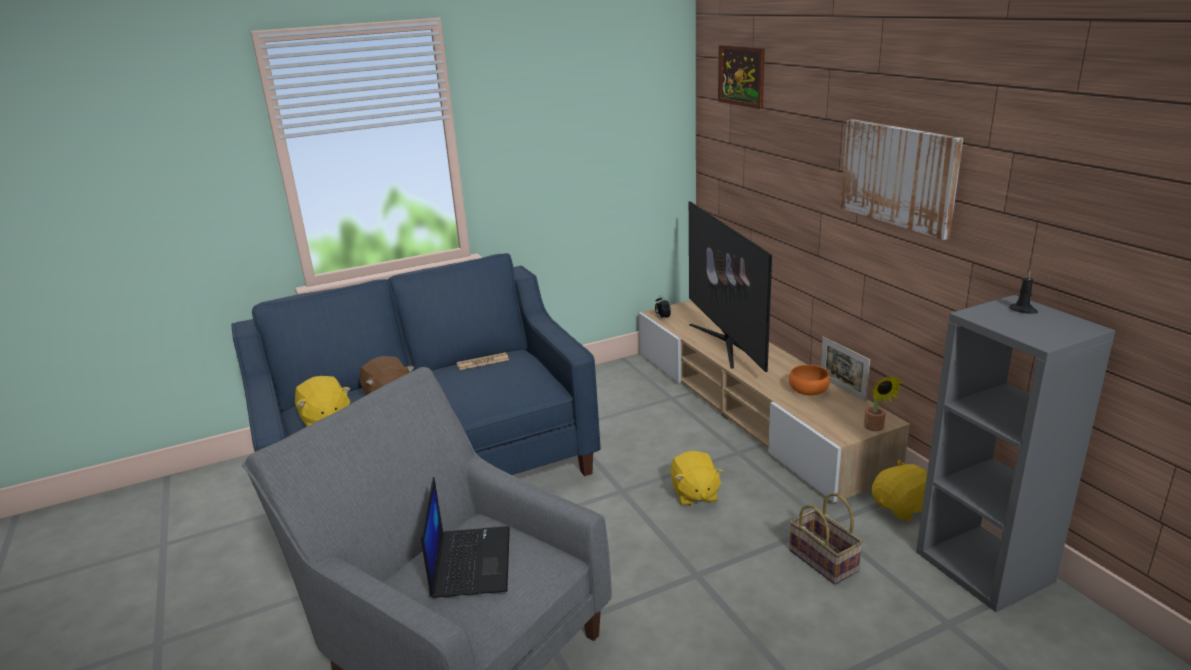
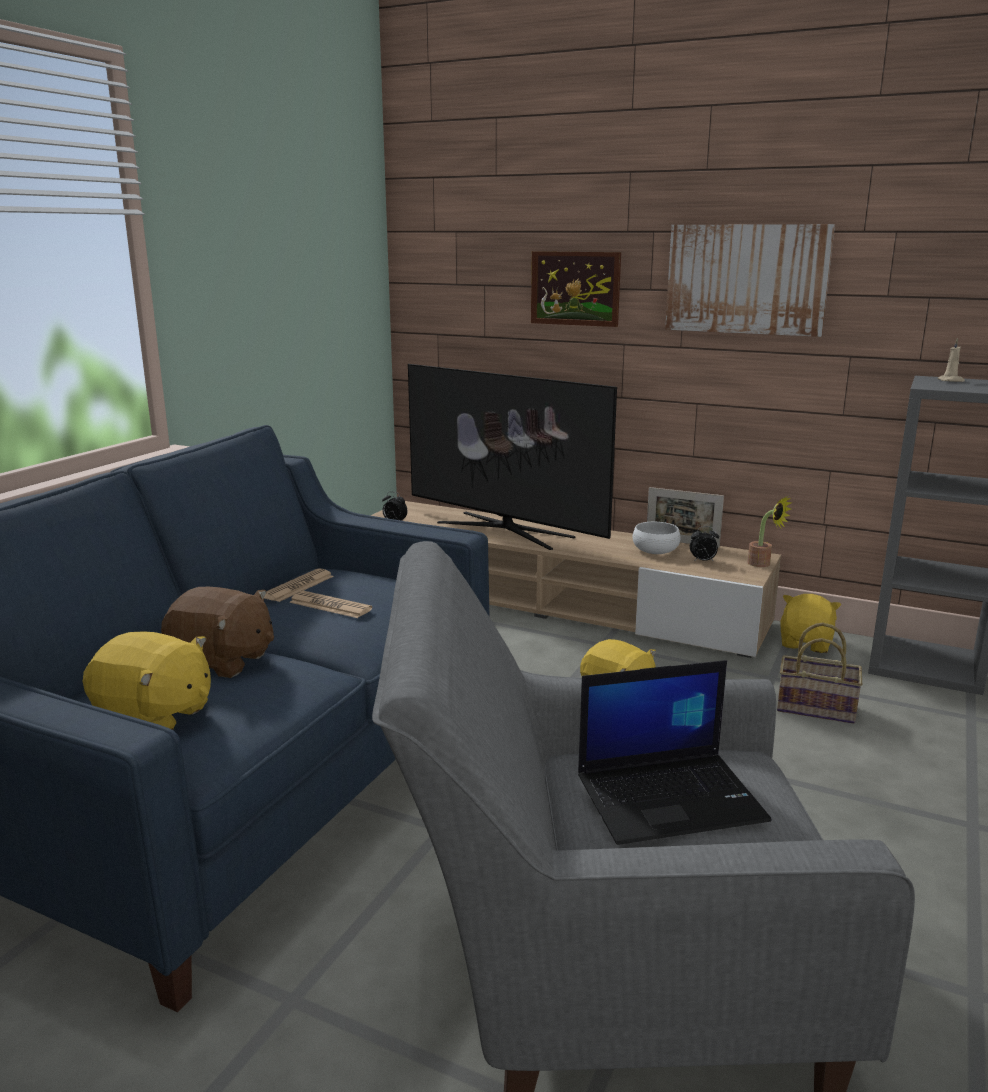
camera: 40 degrees left, 5 degrees down
(470, 561) = (671, 797): laptop -> laptop turned 120 degrees clockwise
(477, 380) = (330, 606): none -> newspaper
(741, 76) = (479, 194): picture -> picture (575, 288)
(808, 390) = (655, 550): orange bowl -> white bowl
(830, 410) = (703, 561): none -> alarm clock
(1023, 310) = (951, 381): black candle -> beige candle

